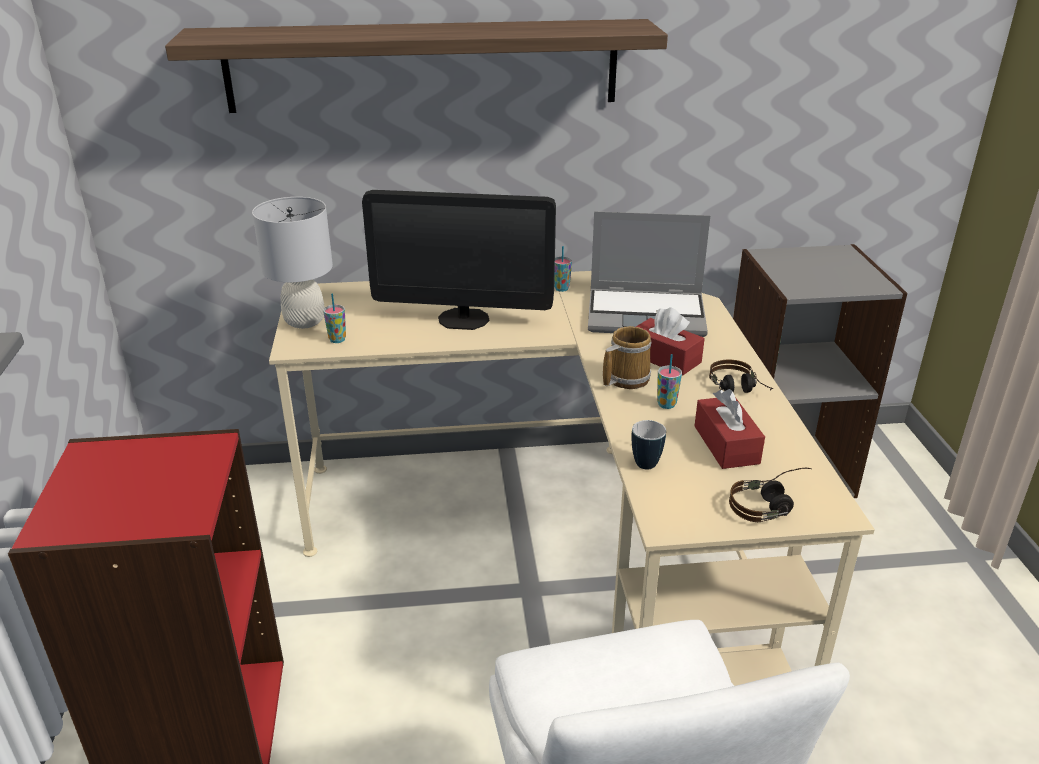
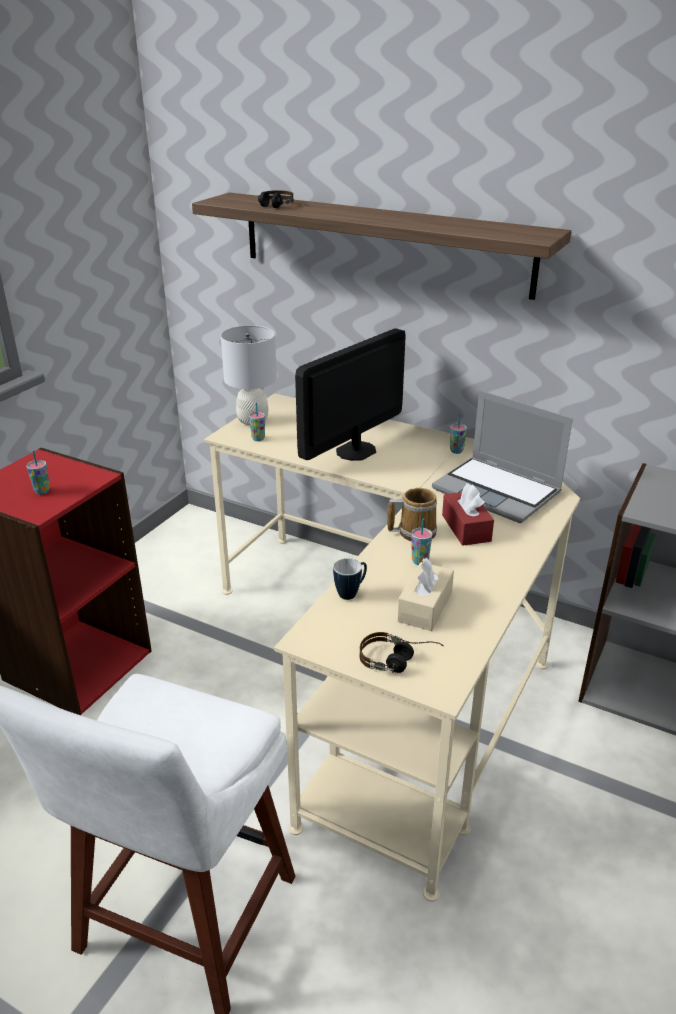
camera: 35 degrees right, 0 degrees up
(154, 492) = (42, 491): none -> cup
(463, 319) = (356, 451): monitor -> monitor turned 90 degrees clockwise
(726, 445) = (425, 607): red tissue box -> beige tissue box
(739, 390) = (492, 573): headphones -> headphones (273, 207)

